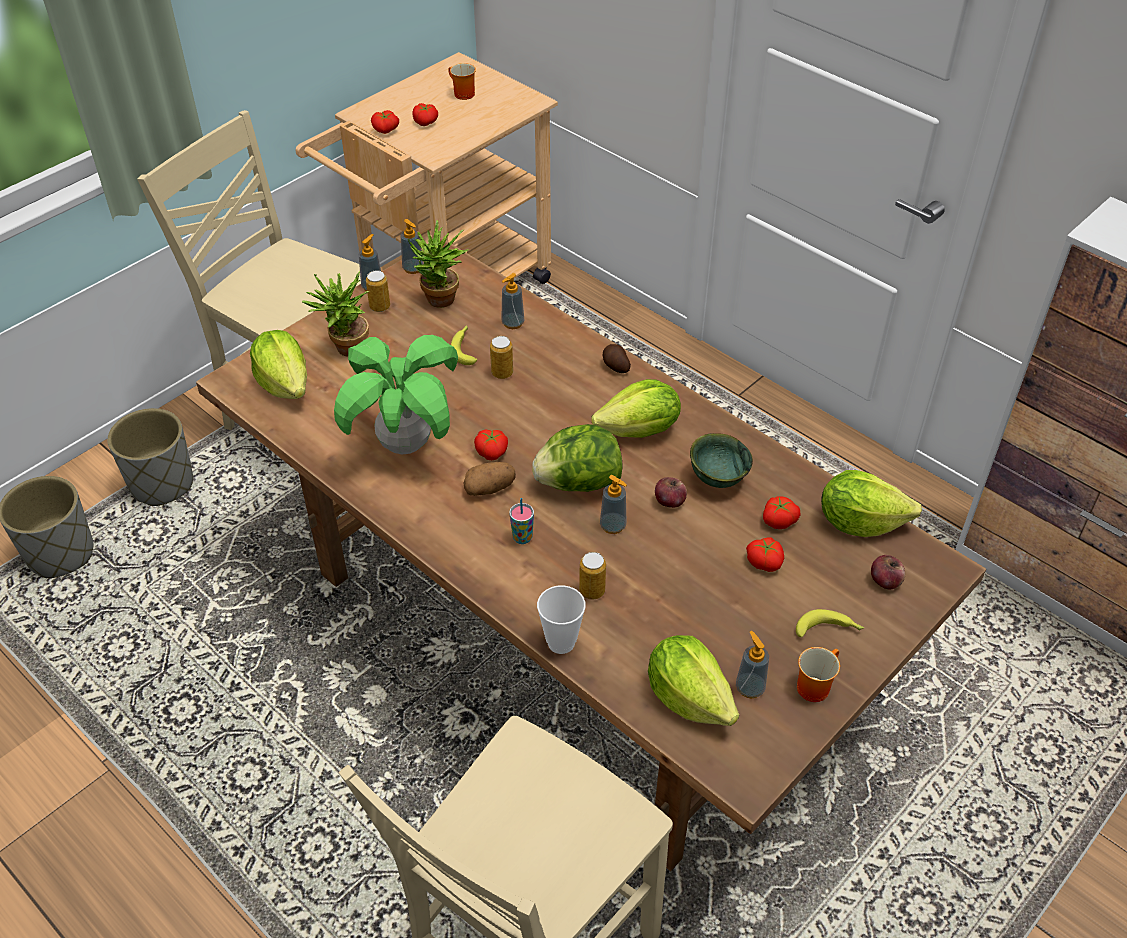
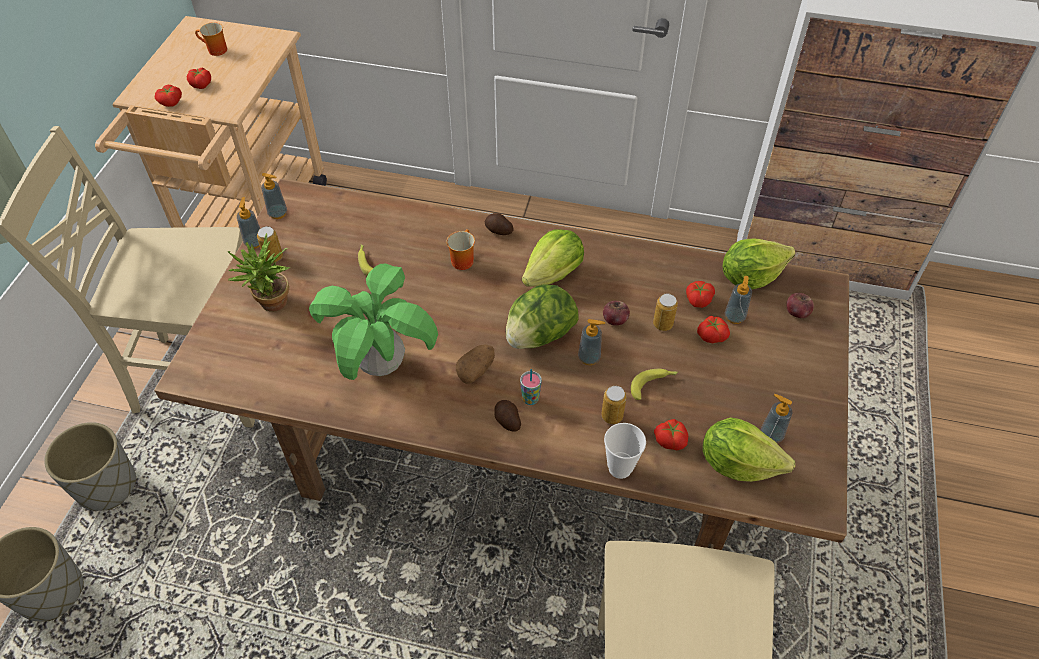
camera: 30 degrees left, 5 degrees up
(285, 384) = (239, 357): lettuce -> none
(440, 303) = (322, 234): potted plant -> none
(484, 547) = (507, 420): none -> potato
(492, 451) = (456, 340): tomato -> tomato (670, 439)
(502, 373) = (416, 272): can -> can (662, 324)
(513, 323) = (394, 228): soap dispenser -> soap dispenser (734, 317)
(717, 478) = (634, 287): green bowl -> none
(813, 684) = (808, 411): mug -> mug (461, 259)
(828, 630) = (788, 366): banana -> banana (653, 385)

